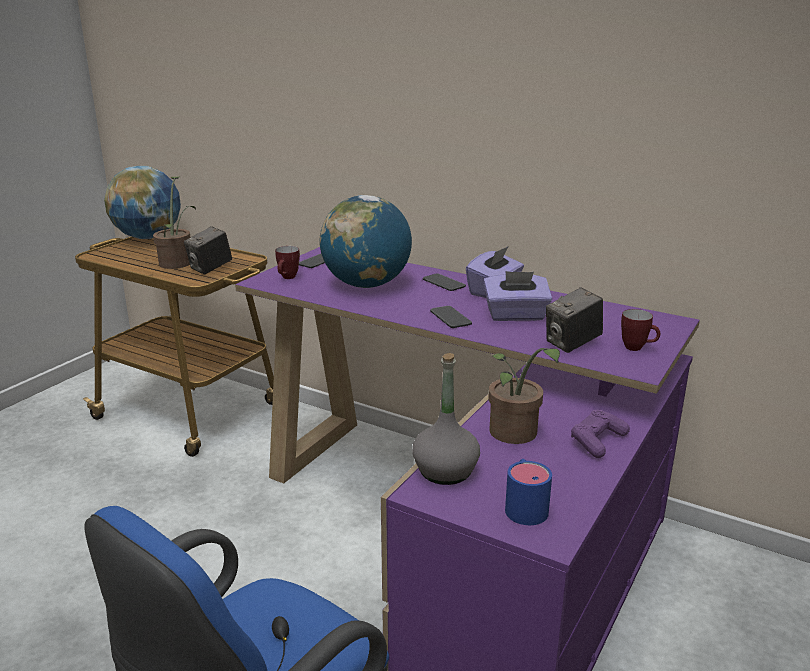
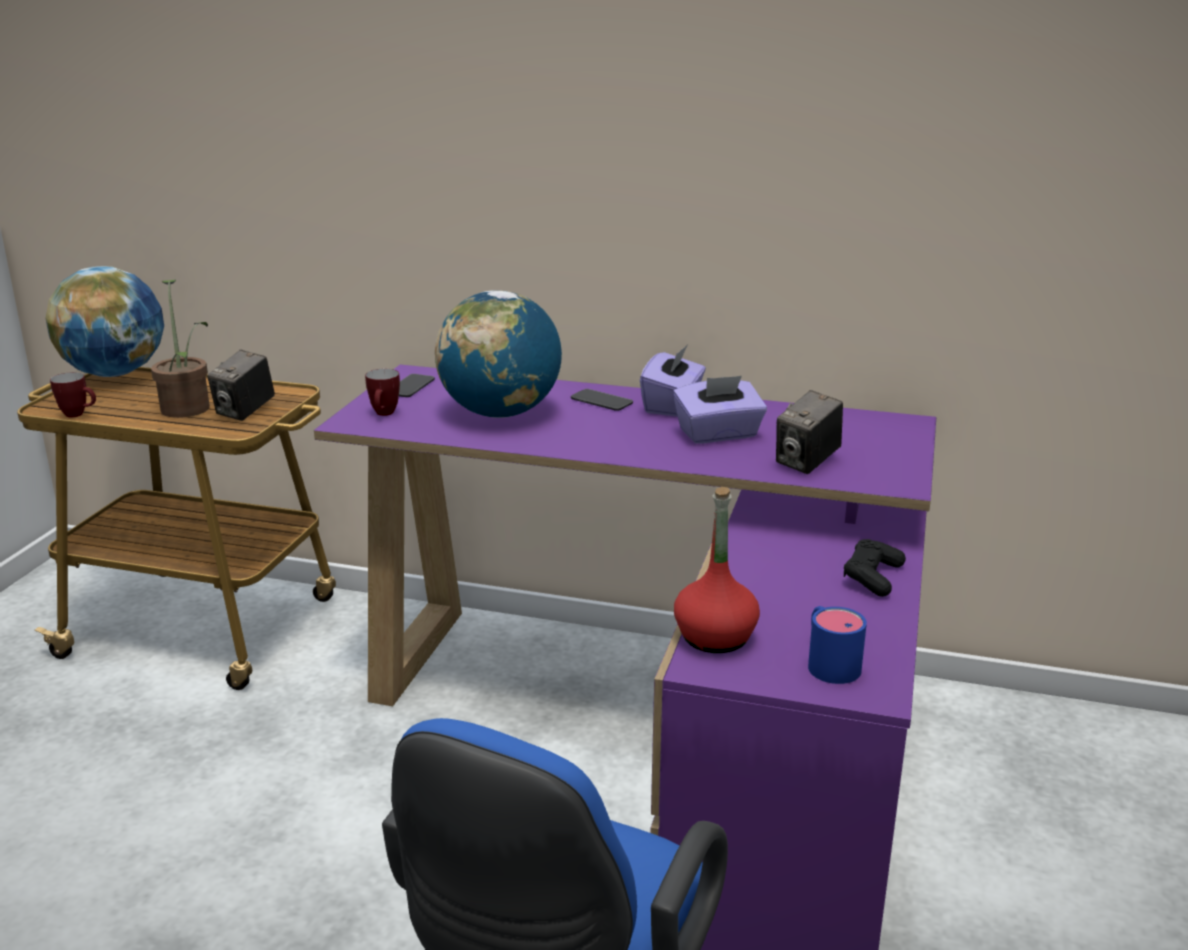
camera: 15 degrees left, 0 degrees up
(445, 471) = (715, 637): grey bottle -> red bottle
(450, 318) = (639, 446): phone -> none
(514, 435) = (773, 583): potted plant -> none
(597, 441) = (872, 577): purple game controller -> black game controller
(637, 348) = (885, 459): mug -> mug (79, 414)

